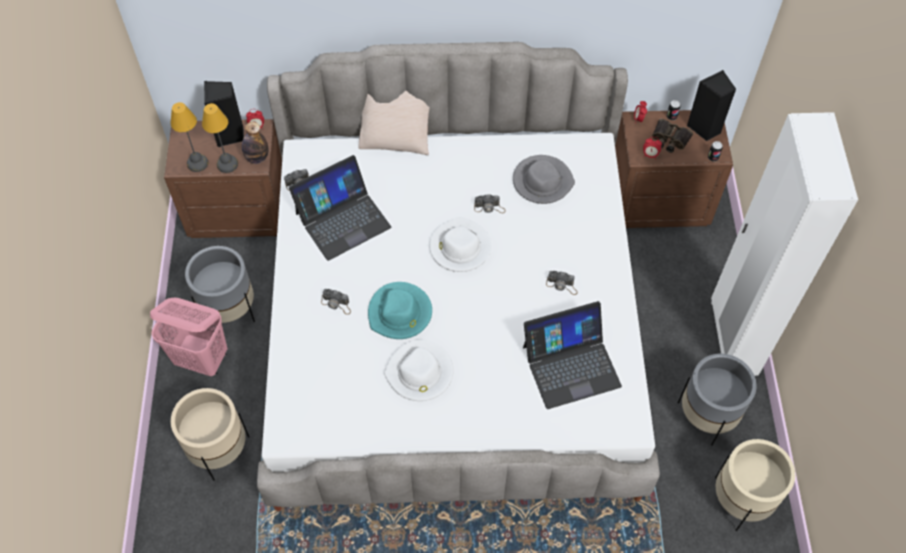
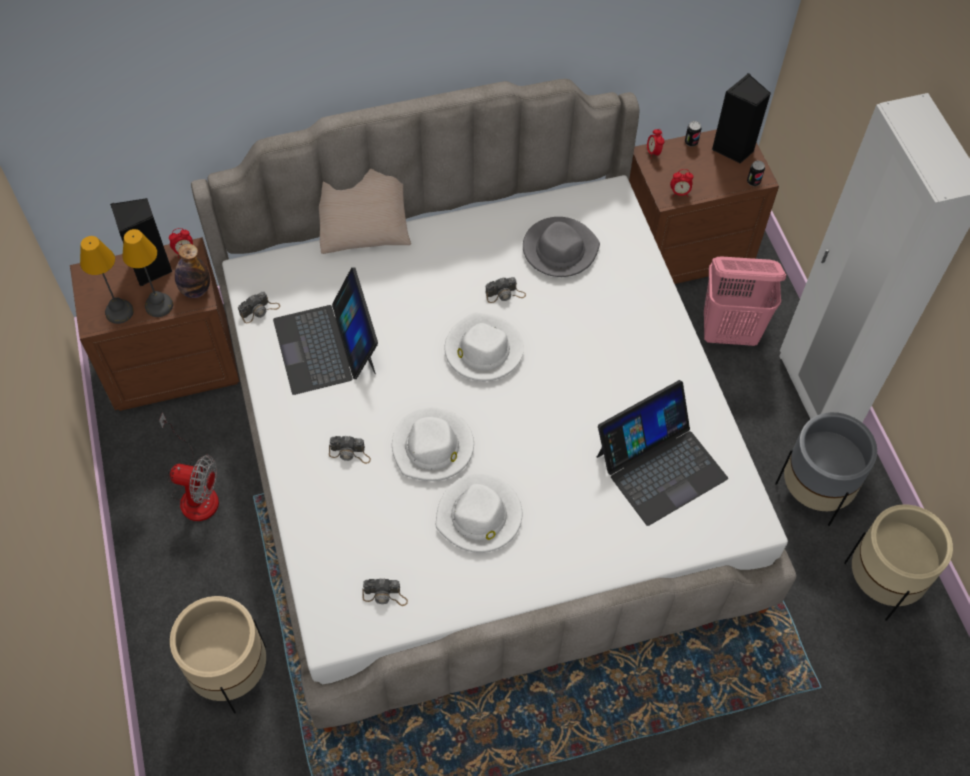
camera: 15 degrees left, 0 degrees up
(202, 359) = (177, 562): pink laundry basket -> pink laundry basket (730, 332)
(229, 310) = (195, 491): grey planter -> fan
(342, 219) = (326, 346): laptop -> laptop turned 120 degrees clockwise
(400, 313) = (433, 447): turquoise hat -> white hat
(562, 285) = (621, 371): camera -> camera (385, 595)
(669, 139) = (696, 169): binoculars -> none

